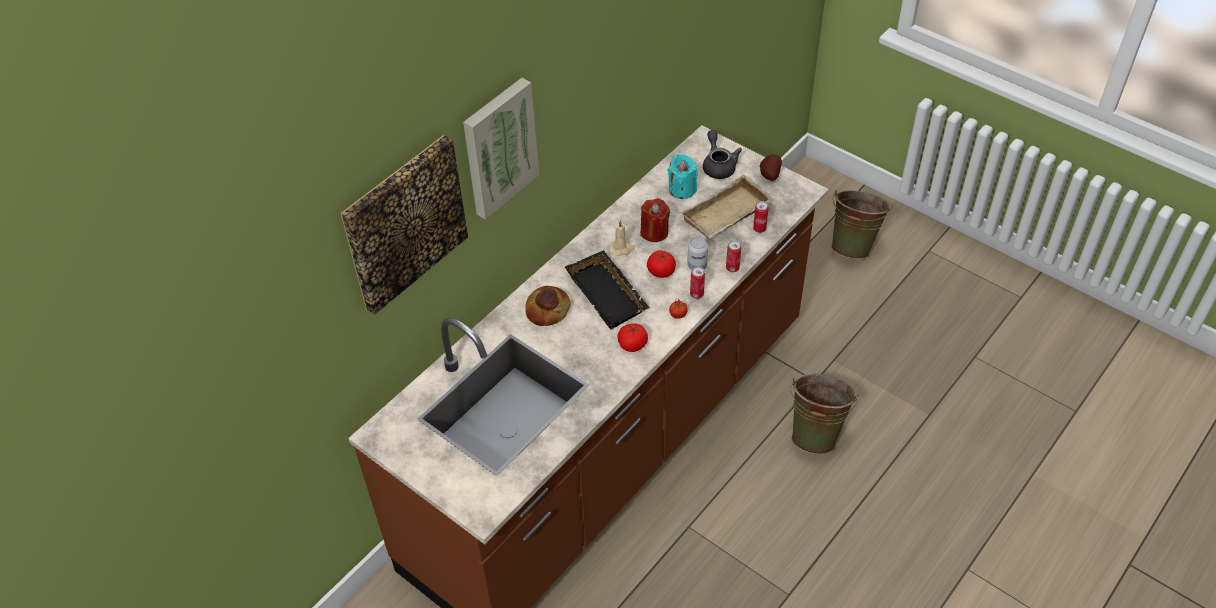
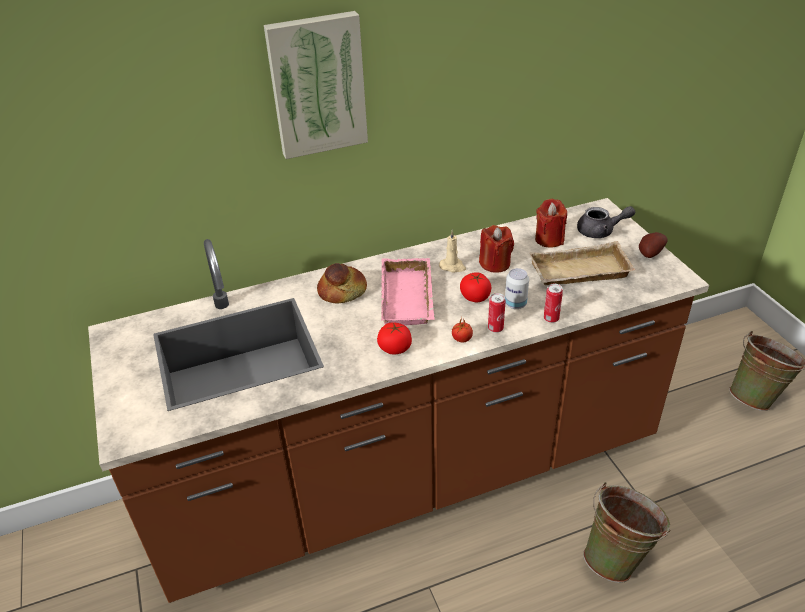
camera: 30 degrees right, 10 degrees down
(404, 223) = (173, 112): picture -> none
(609, 294) = (410, 298): black tray -> pink tray
(682, 189) = (549, 239): turquoise candle -> red candle
(718, 165) = (601, 231): grey teapot -> grey teapot turned 75 degrees clockwise
(759, 229) = (606, 295): can -> none

